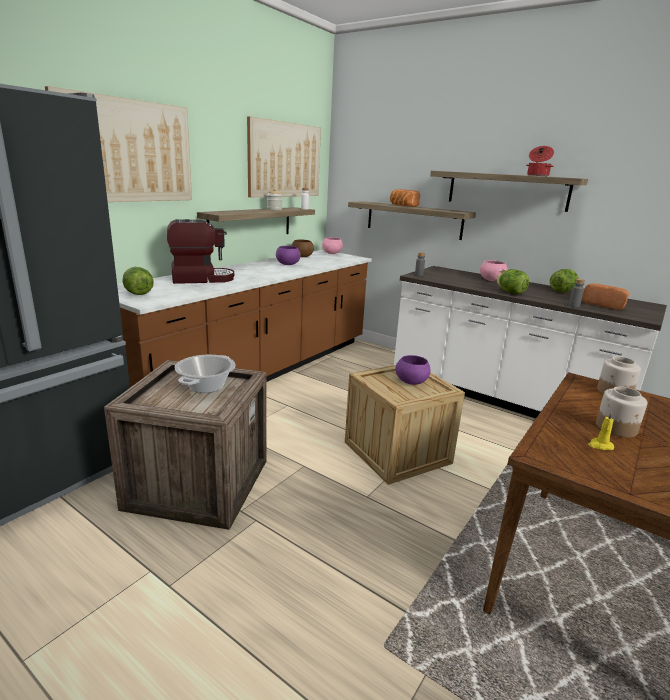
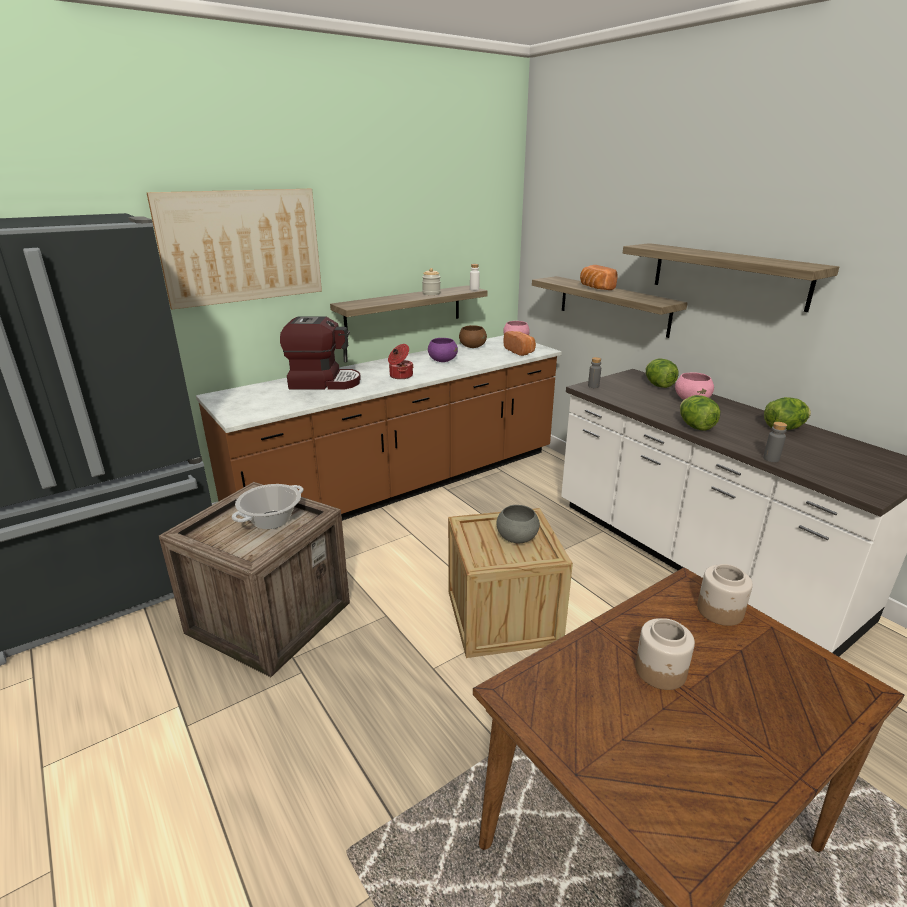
camera: 20 degrees right, 5 degrees up
(138, 293) = (242, 404): lettuce -> lettuce (658, 385)
(285, 160) = (452, 230): picture -> none
(411, 382) = (516, 538): purple bowl -> grey bowl
(537, 175) = (760, 260): cooking pot -> cooking pot (400, 376)
(600, 445) = (608, 694): yellow candle -> none
(604, 305) = (825, 461): bread -> bread (520, 351)

